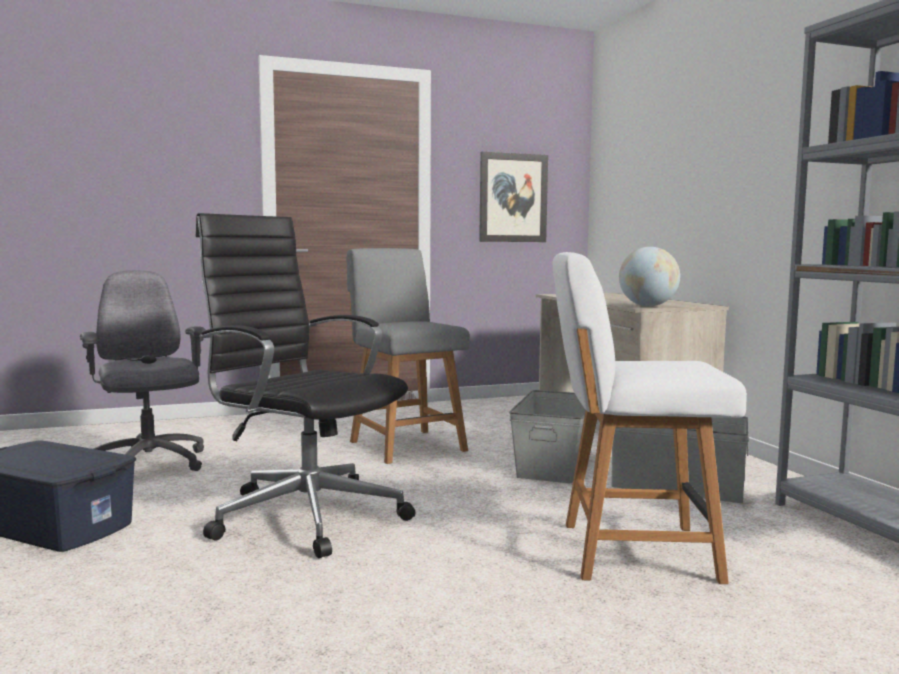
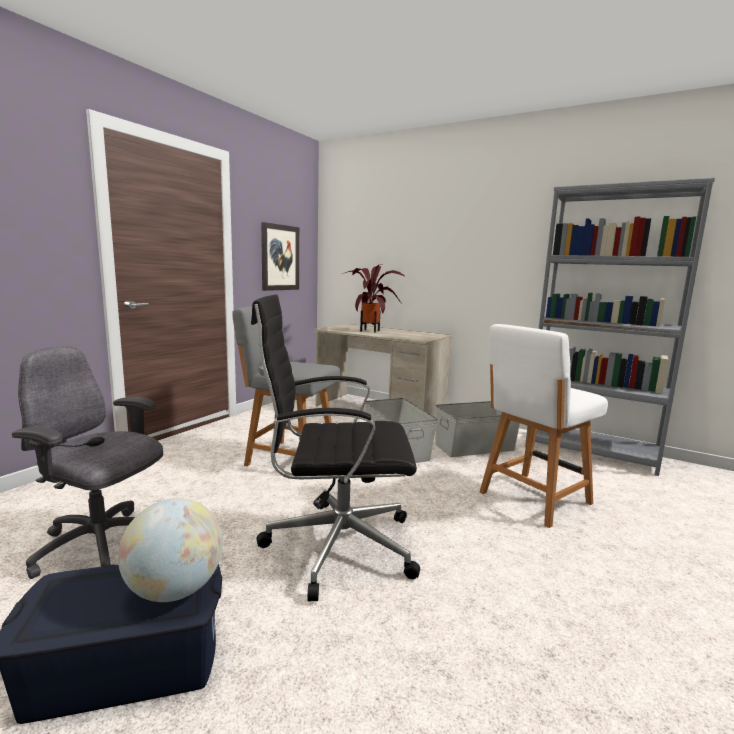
camera: 40 degrees left, 5 degrees up
(610, 298) = (371, 331): none -> potted plant
(648, 306) = (421, 338): globe -> globe (175, 590)

